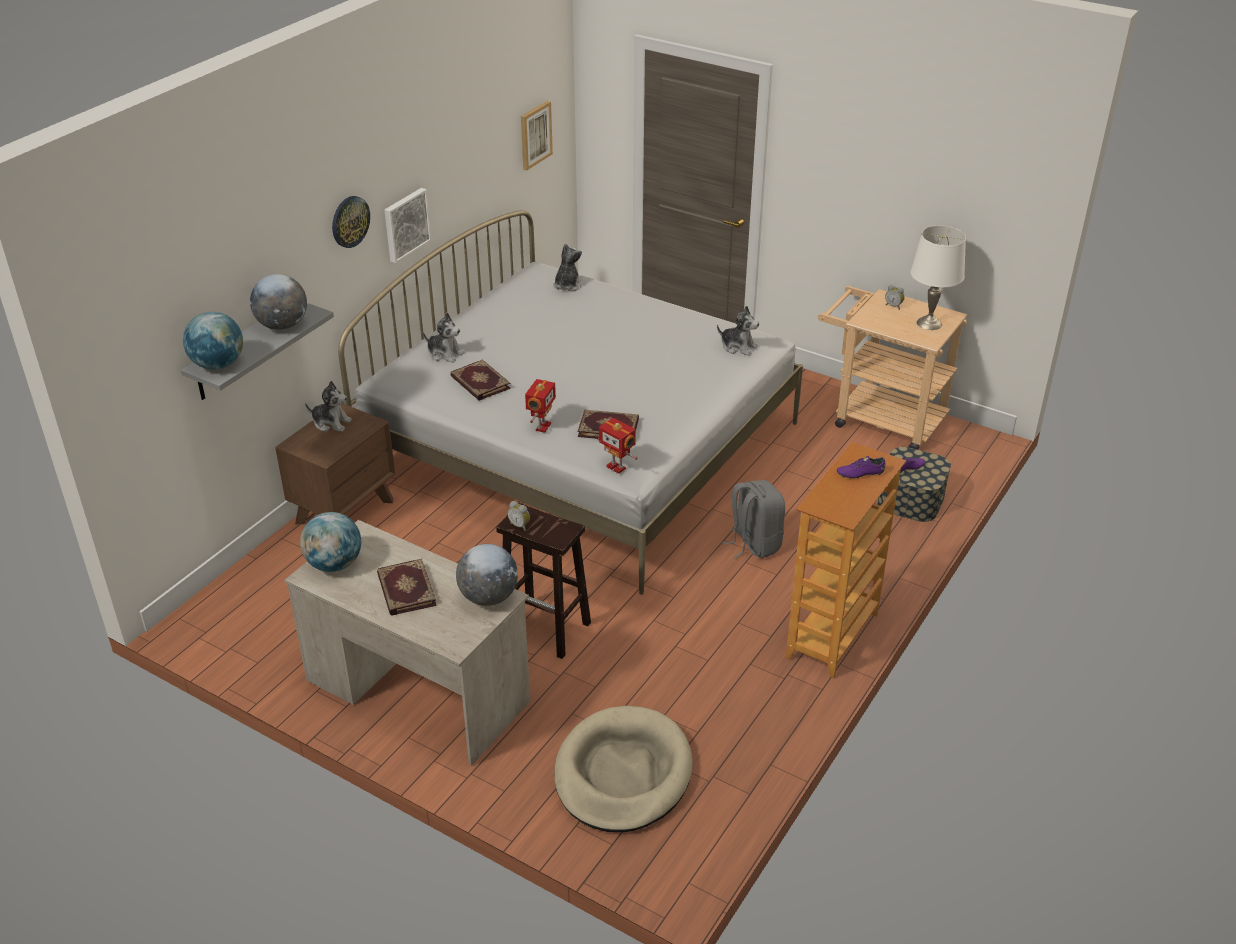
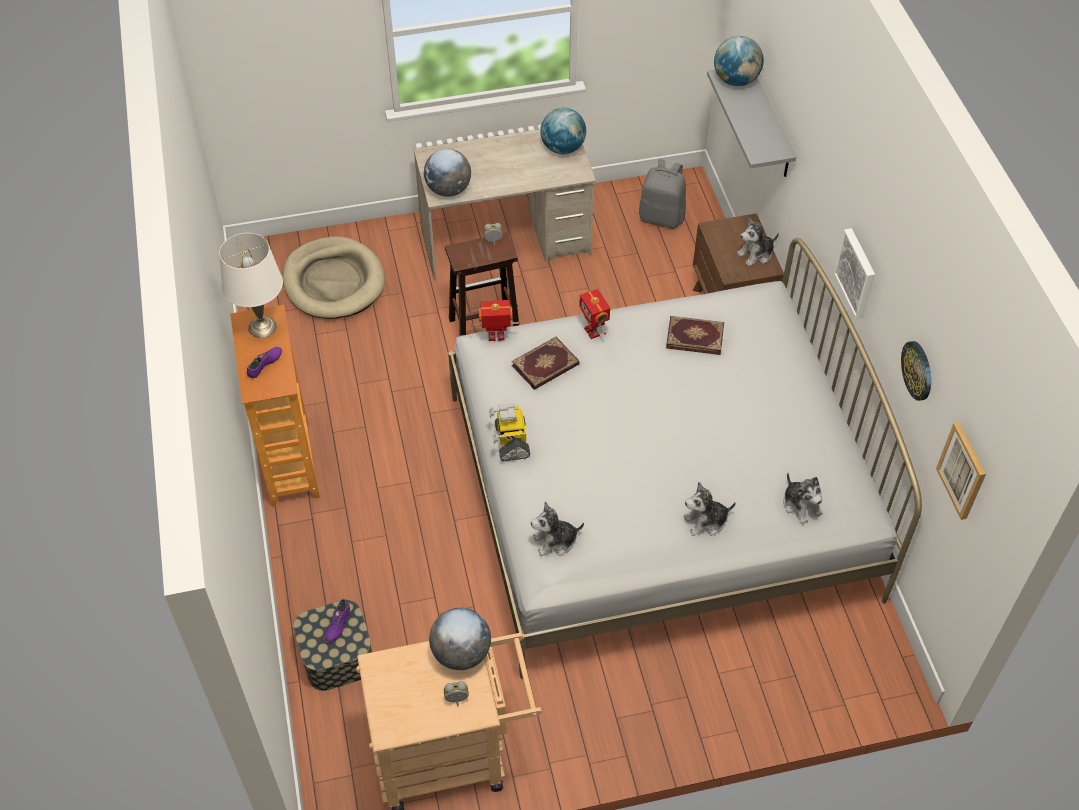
camera: 135 degrees right, 15 degrees up
(282, 326) = (758, 131): globe -> globe (461, 653)
(350, 221) = (834, 183): wall clock -> wall clock (918, 370)
(405, 590) = (501, 162): book -> none
(445, 354) = (765, 345): plush toy -> plush toy (706, 521)
(696, 404) = (511, 441): none -> toy robot
(753, 544) = (421, 503): grey backpack -> grey backpack (662, 217)
(929, 323) = (397, 696): white table lamp -> white table lamp (262, 326)

